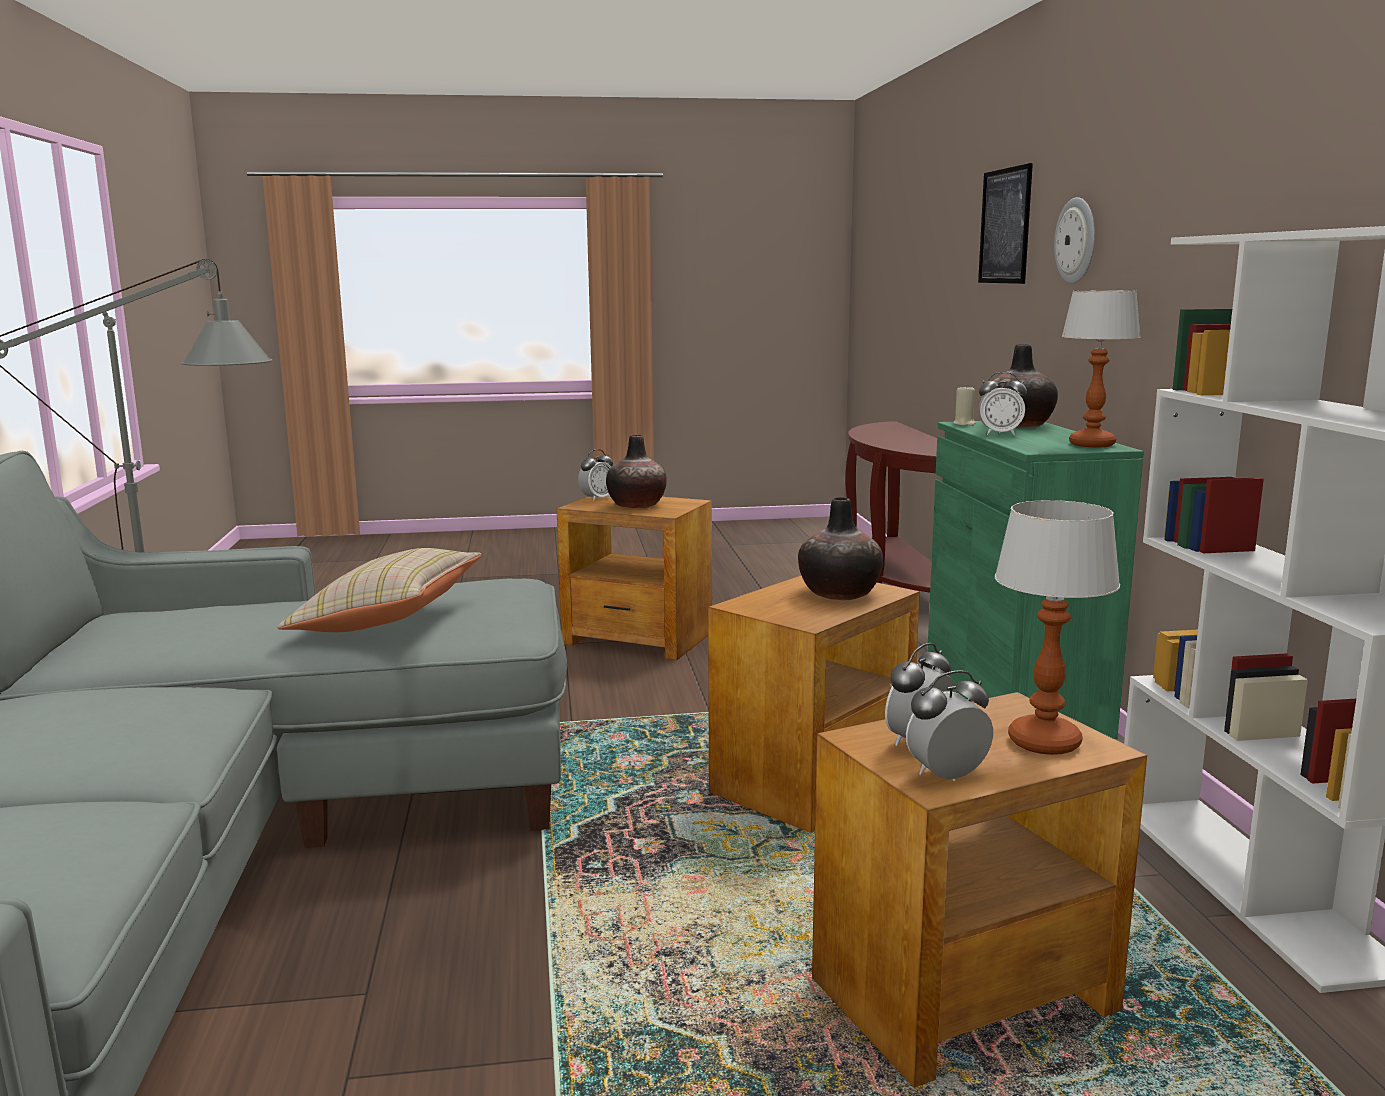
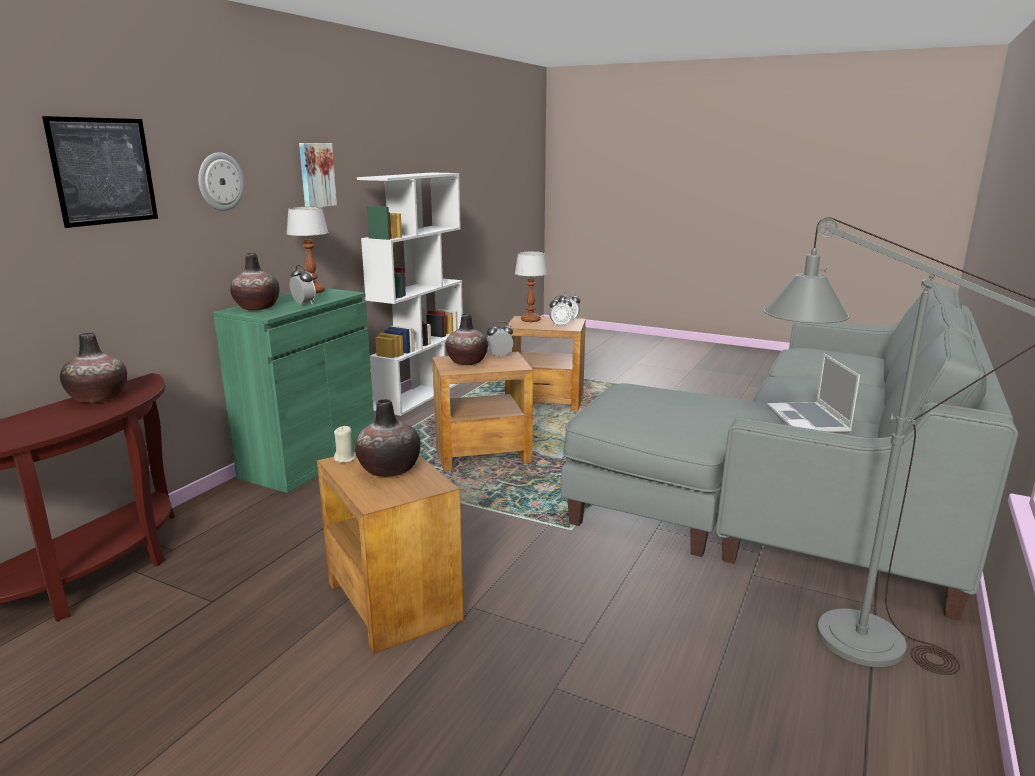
camera: 145 degrees left, 5 degrees up
(176, 622) = (809, 420): none -> laptop
(386, 621) = (689, 398): beige pillow -> none
(597, 499) = (396, 495): alarm clock -> alarm clock (500, 355)
(928, 445) = (98, 398): none -> vase
(964, 424) = (271, 314): beige candle -> beige candle (345, 458)
(1194, 232) = (316, 175): none -> picture

